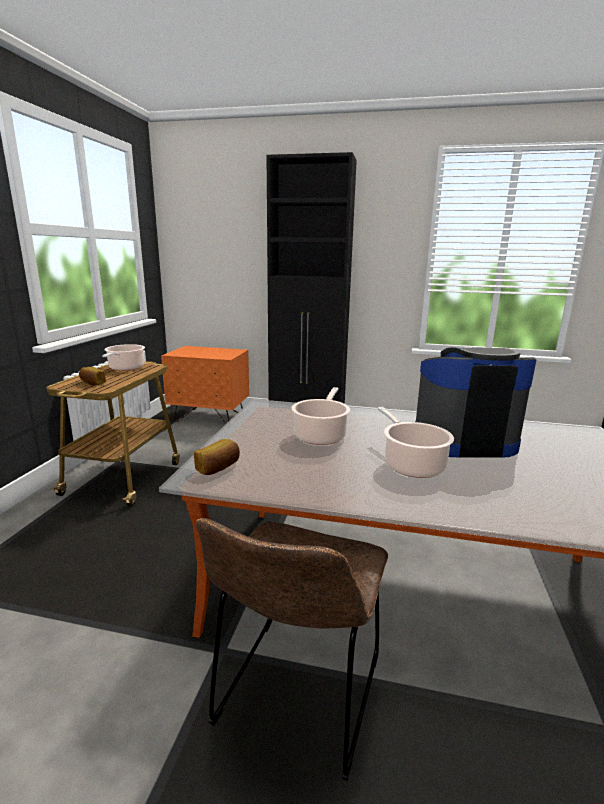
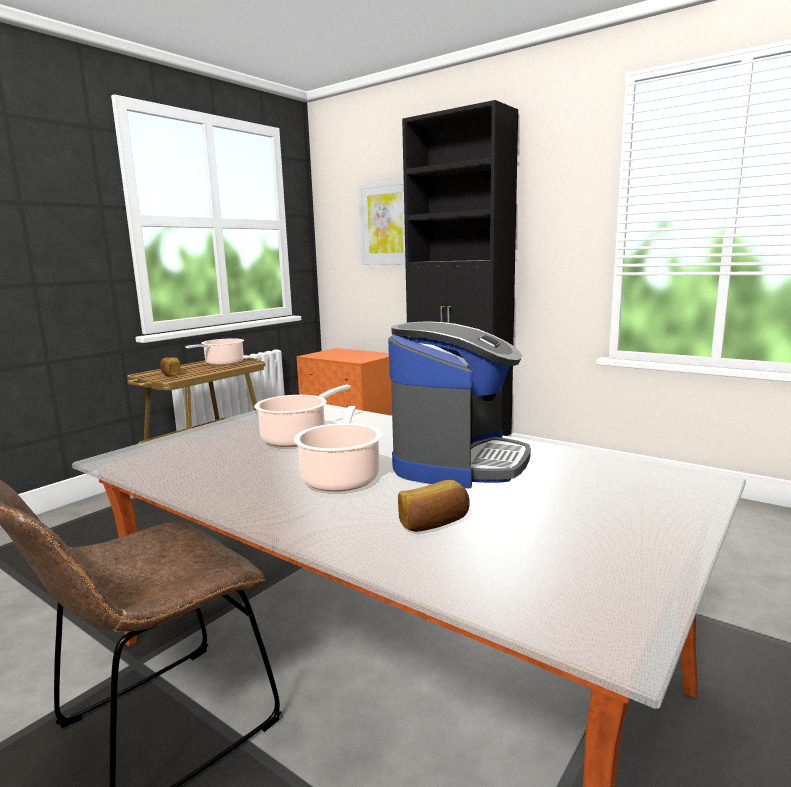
camera: 25 degrees right, 5 degrees down
(218, 467) = (146, 454): bread -> bread (434, 523)
(235, 241) = (387, 224): none -> picture
(463, 440) = (459, 462): coffee machine -> coffee machine turned 90 degrees clockwise

